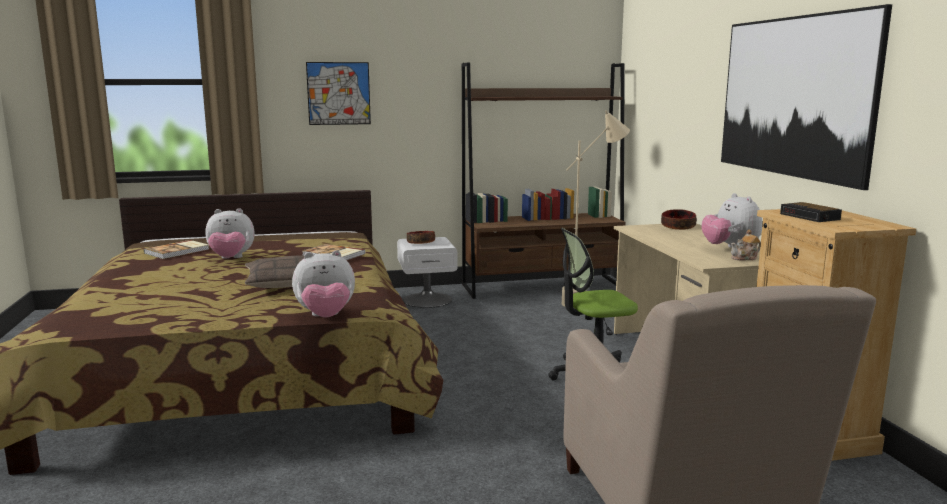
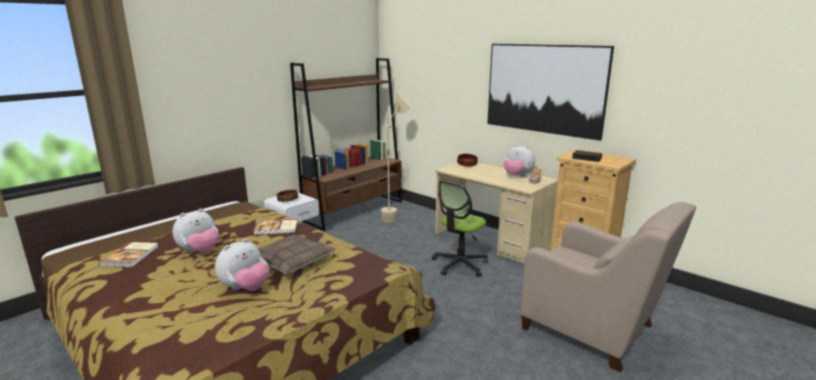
camera: 35 degrees left, 5 degrees up
(326, 317) = (372, 282): plush toy -> plush toy (245, 289)
(338, 93) = (203, 92): picture -> none

